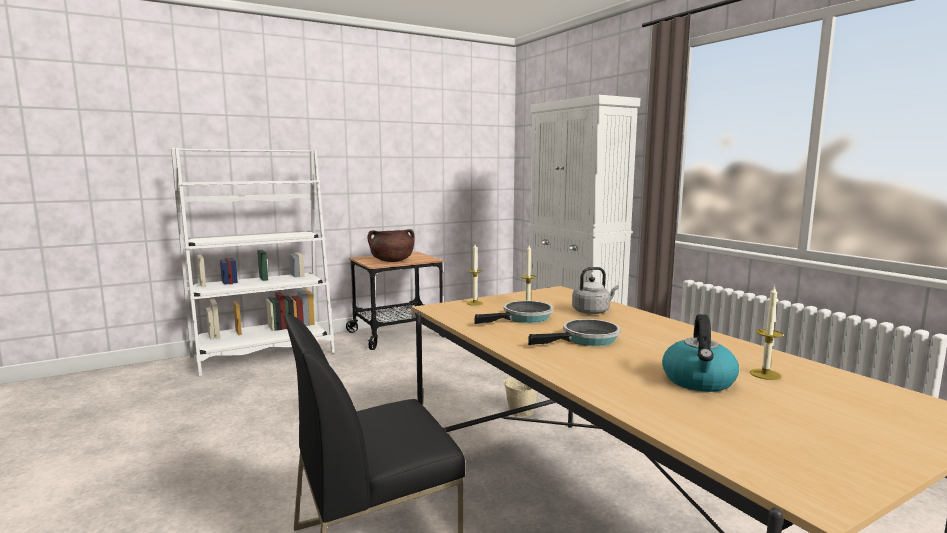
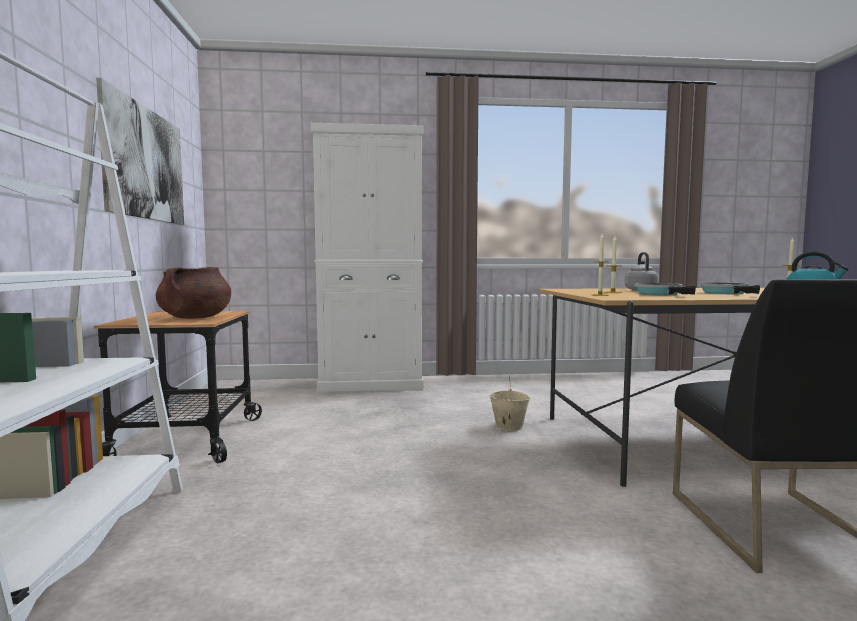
camera: 65 degrees left, 5 degrees down
(423, 156) = (145, 163): none -> picture

